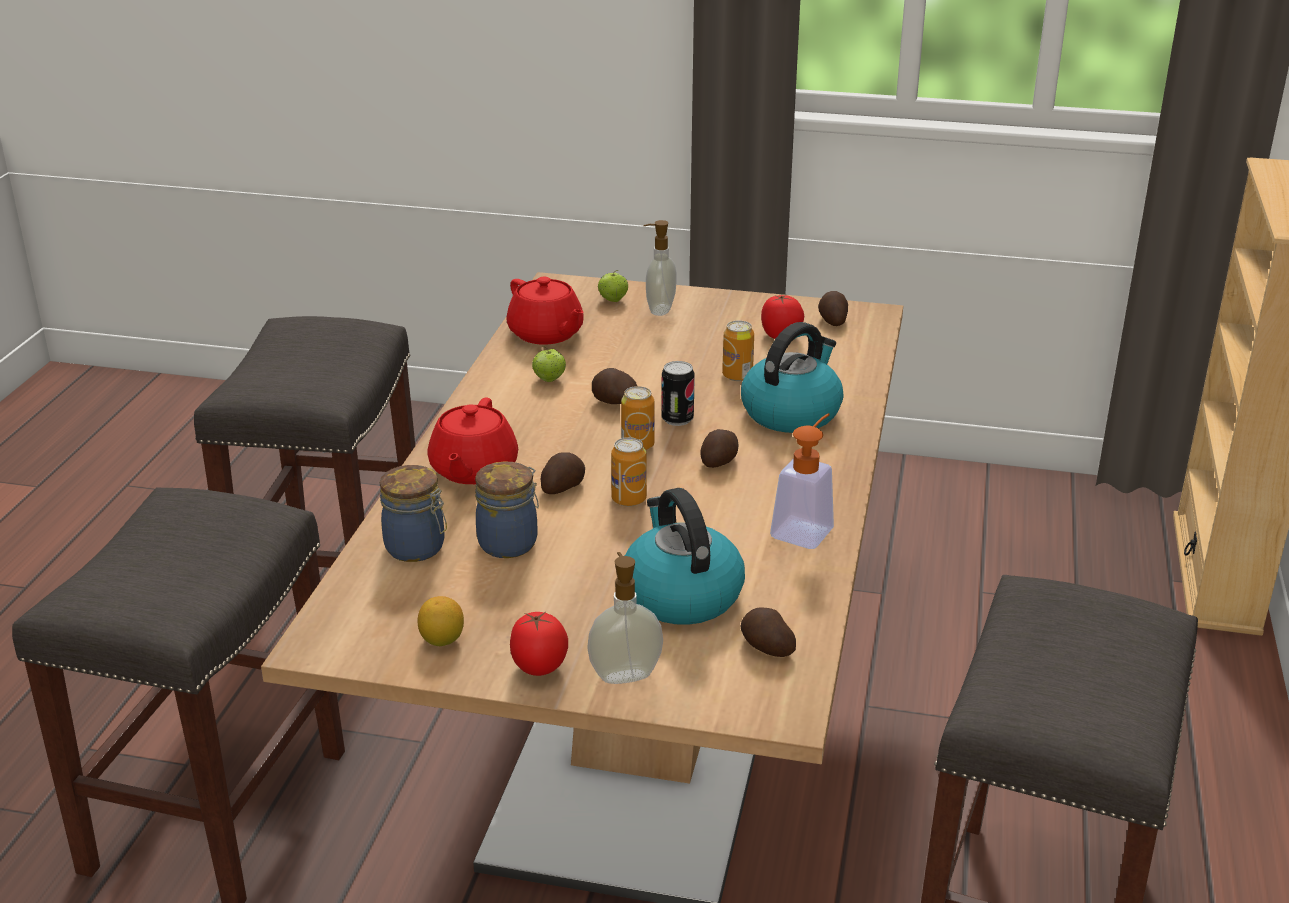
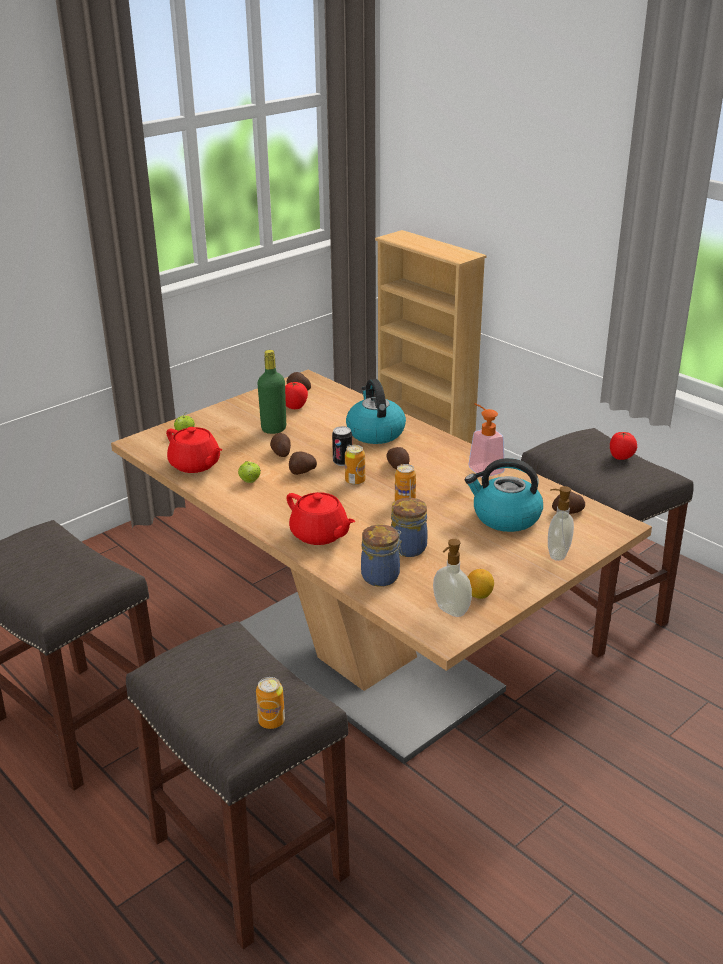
camera: 55 degrees left, 0 degrees up
(539, 669) = (531, 575): tomato -> tomato (621, 457)
(546, 334) = (195, 465): red teapot -> red teapot turned 45 degrees clockwise
(562, 486) = (370, 515): potato -> potato (281, 452)
(659, 309) = (217, 425): soap dispenser -> soap dispenser (450, 611)
(700, 345) = (273, 429): none -> green bottle
(737, 376) = (320, 432): can -> can (271, 721)

